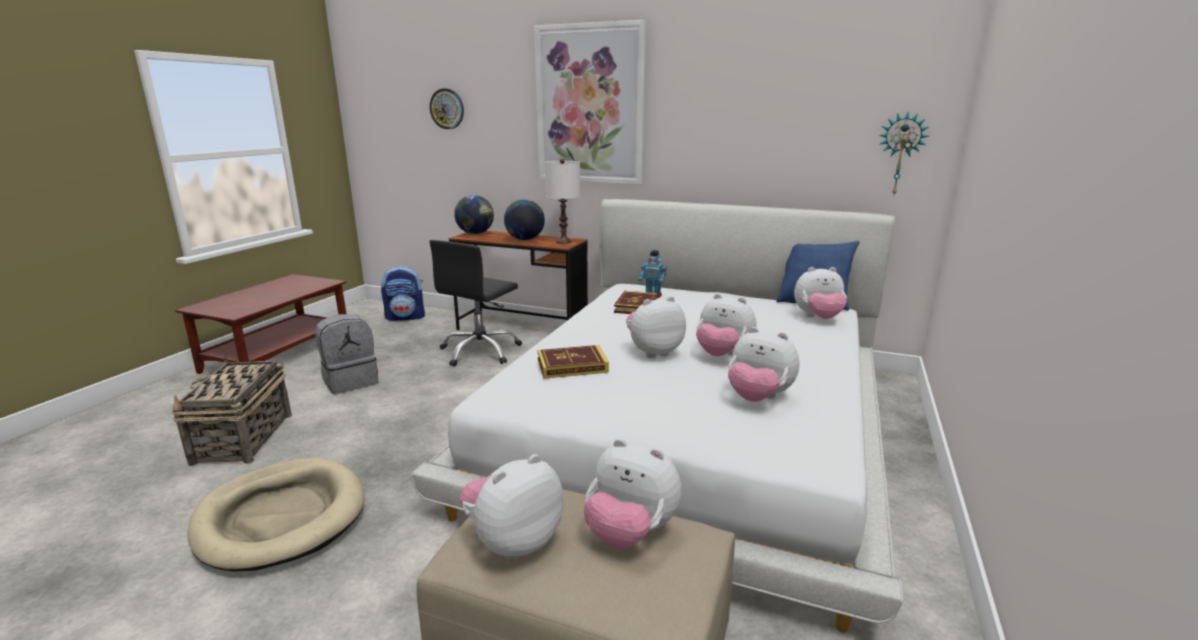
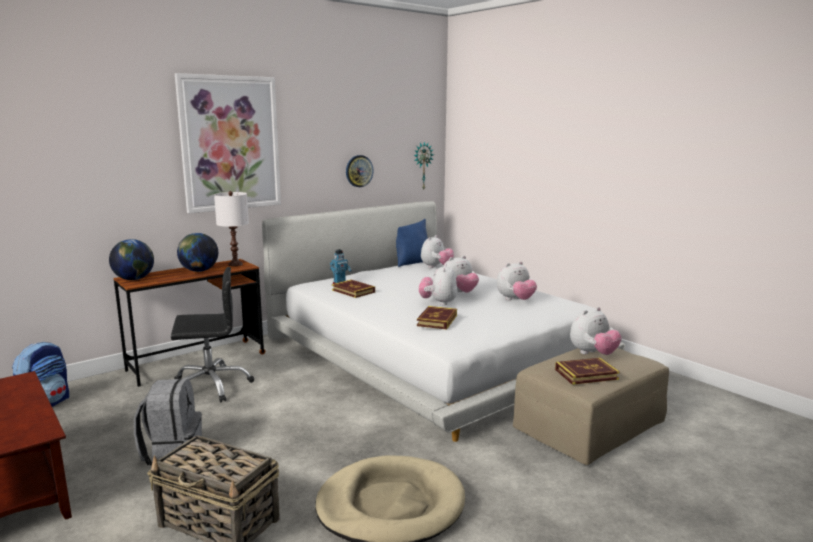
camera: 60 degrees left, 5 degrees down
(447, 109) = (64, 152): wall clock -> wall clock (359, 171)
(480, 351) = (210, 386): black office chair -> black office chair turned 75 degrees counterclockwise
(513, 541) = (586, 374): plush toy -> book

